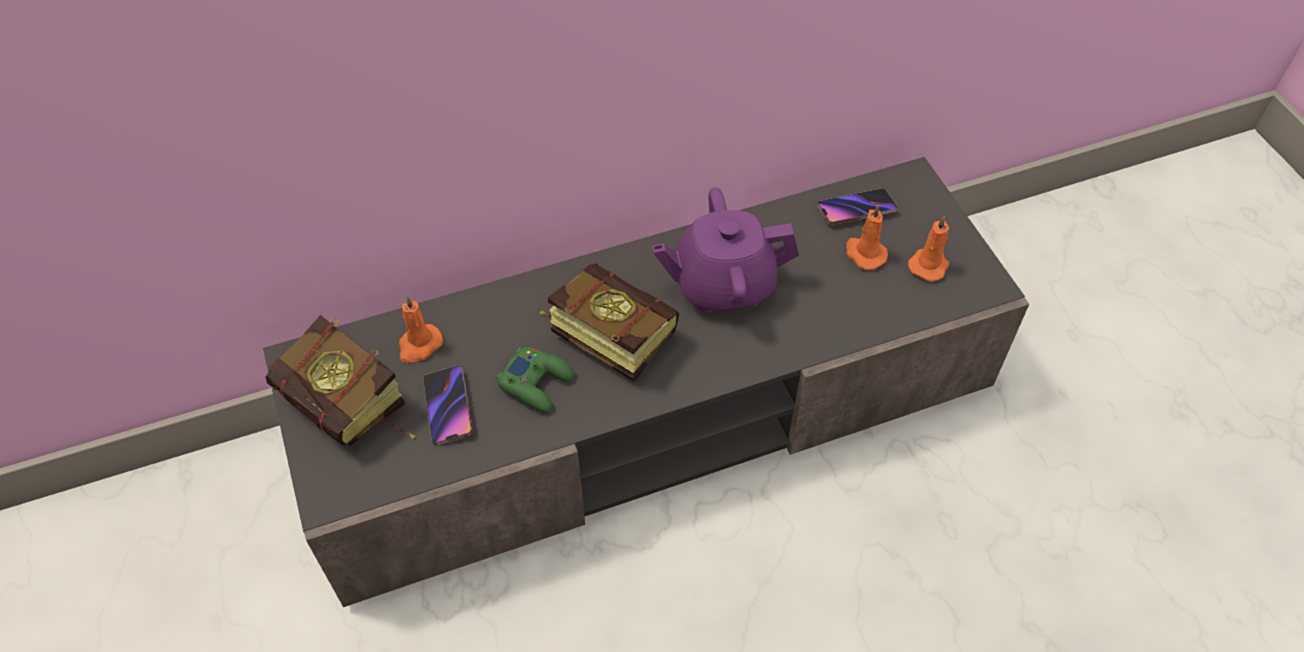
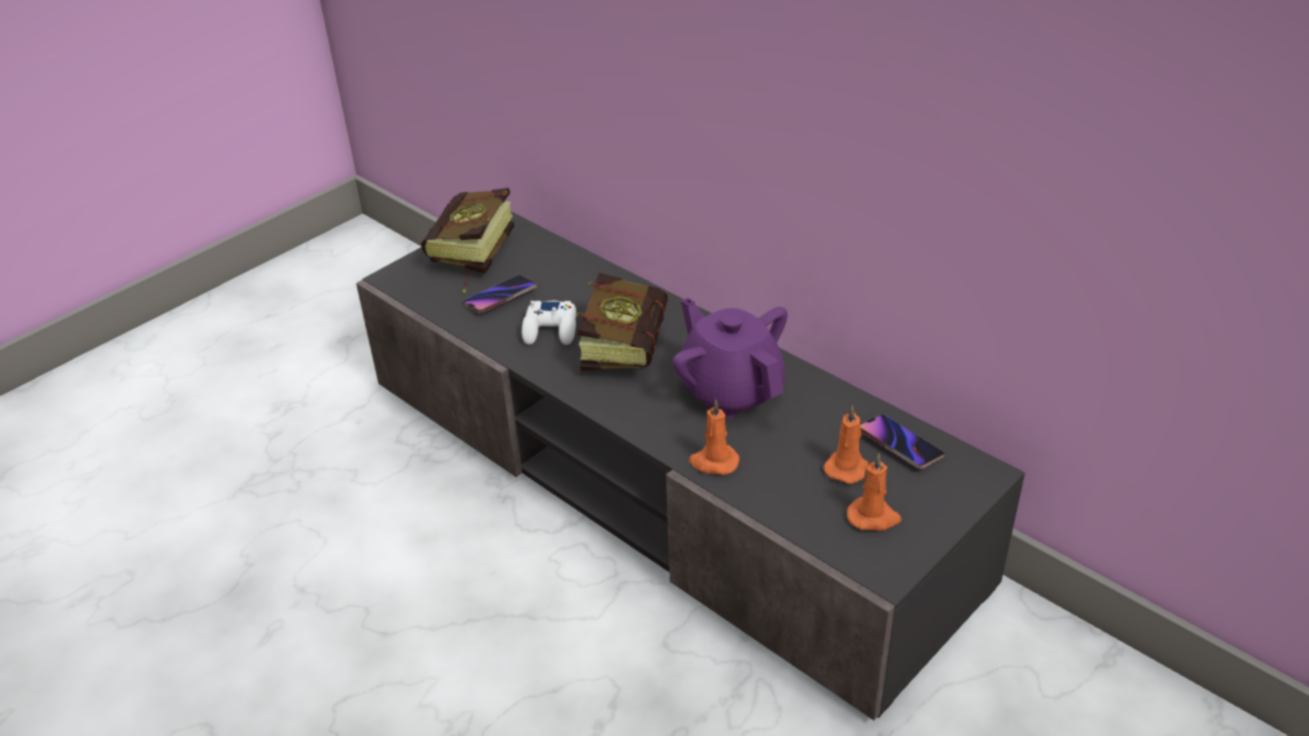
camera: 65 degrees right, 15 degrees down
(419, 345) = (547, 264): orange candle -> orange candle (713, 462)
(537, 383) = (551, 329): green game controller -> white game controller

